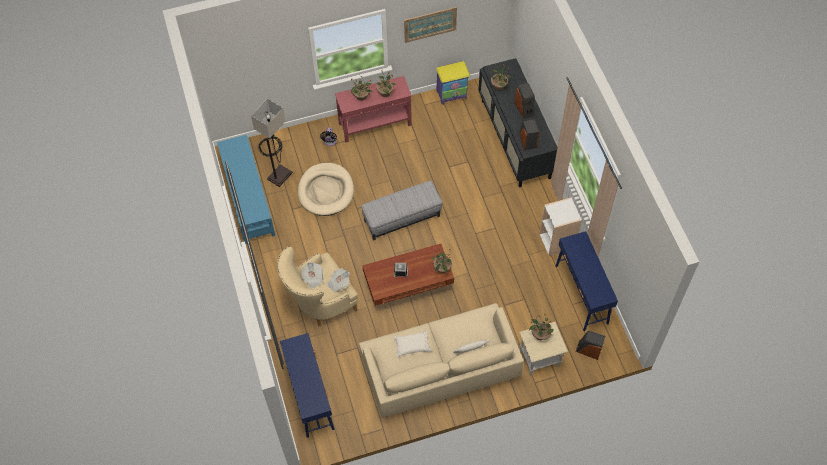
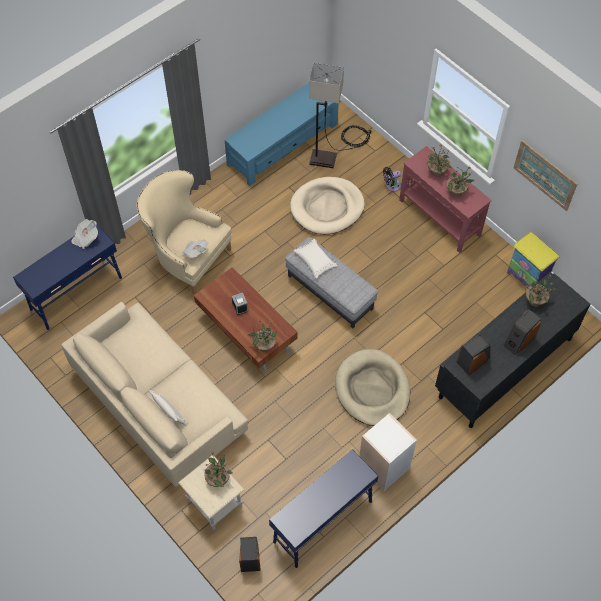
camera: 65 degrees right, 0 degrees up
(313, 278) = (191, 226): newspaper -> newspaper (85, 238)
(412, 345) = (152, 351): white pillow -> white pillow (315, 260)
(495, 224) = (372, 389): none -> beige dog bed

